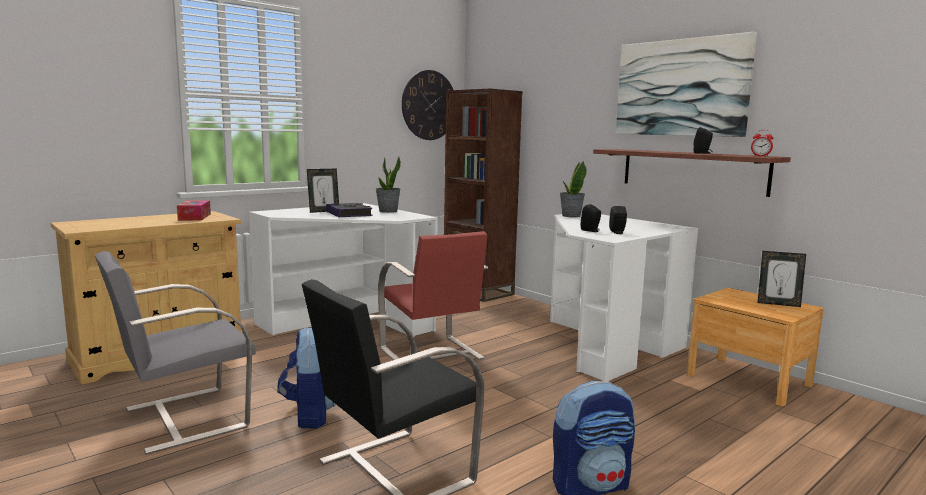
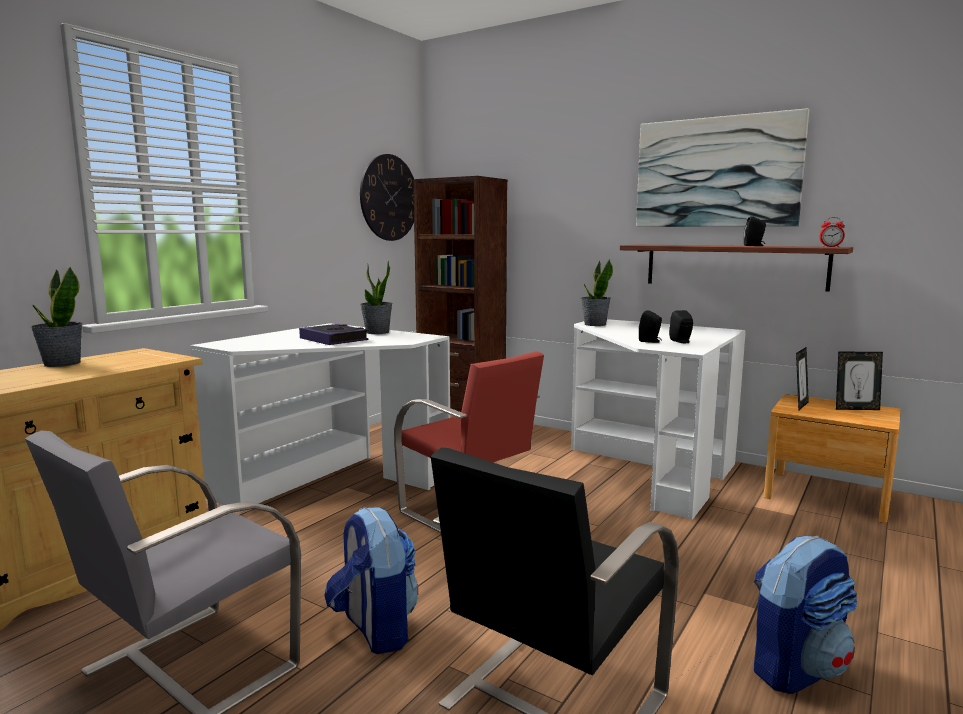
camera: 15 degrees left, 0 degrees up
(153, 217) = (61, 363): none -> potted plant
(194, 217) = (127, 359): tissue box -> none
(323, 211) = (294, 338): picture frame -> picture frame (799, 406)

